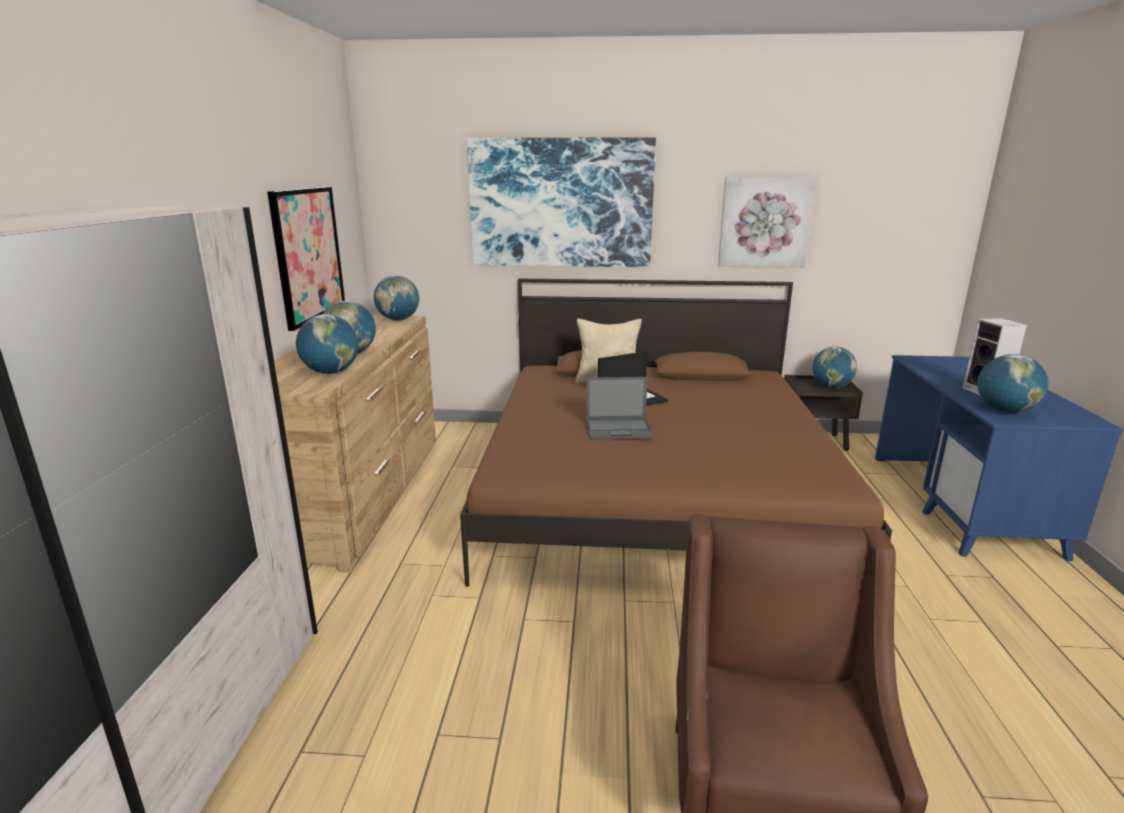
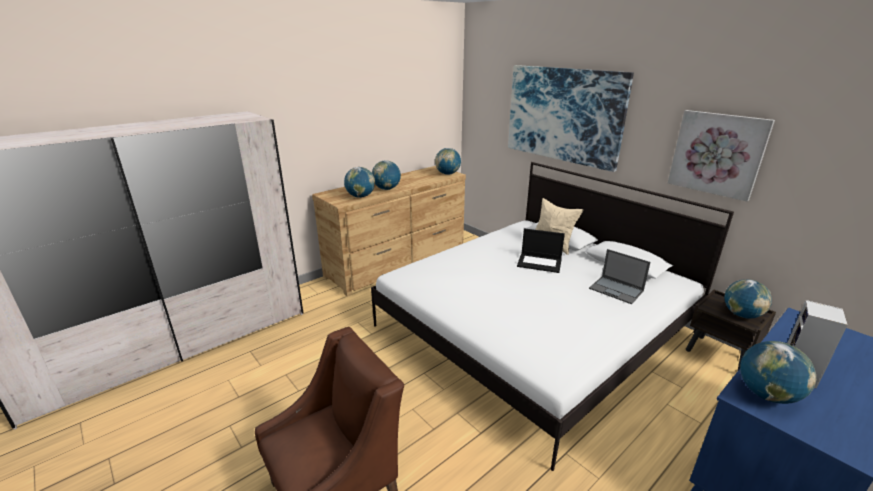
camera: 45 degrees right, 5 degrees up
(308, 254) = (399, 130): picture -> none
(619, 429) = (493, 277): laptop -> laptop (616, 290)
(654, 491) = (533, 329): brown bed -> white bed

